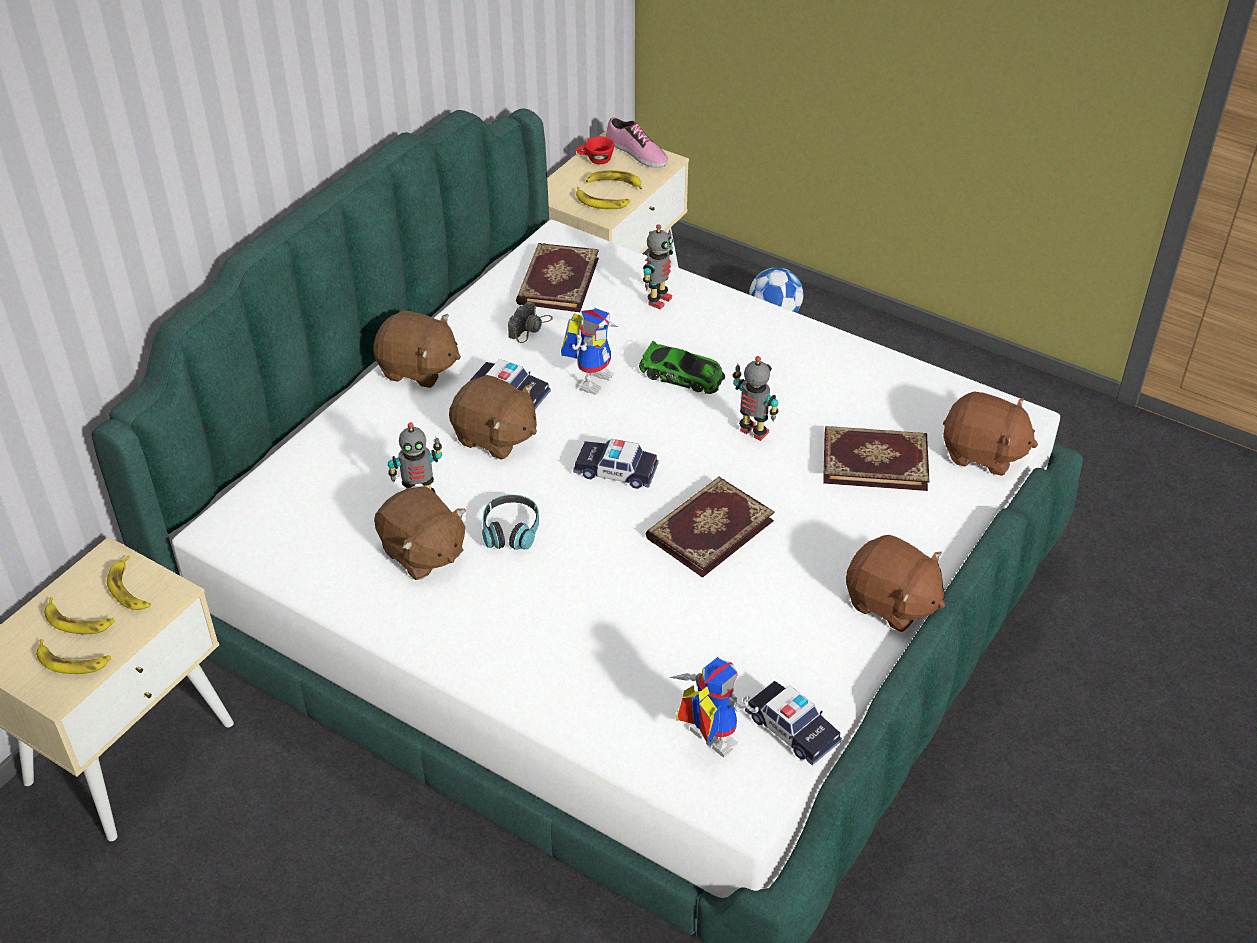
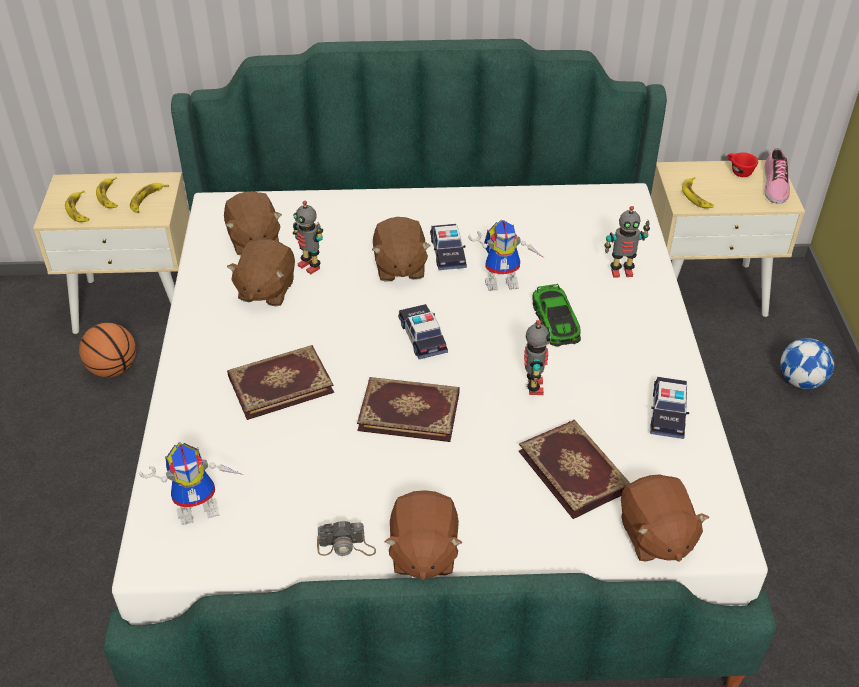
camera: 55 degrees right, 0 degrees up
(226, 823) = (113, 369): none -> basketball
(418, 369) = (428, 204): brown plush toy -> brown plush toy (254, 240)
(511, 531) = (320, 317): headphones -> none
(530, 327) = (522, 229): camera -> camera (346, 546)
(556, 281) = (583, 217): book -> book (280, 383)
(614, 183) = (725, 192): banana -> none
(705, 740) = (200, 507): toy robot -> toy robot turned 60 degrees clockwise
(792, 729) = (243, 550): toy car -> toy car (668, 413)

